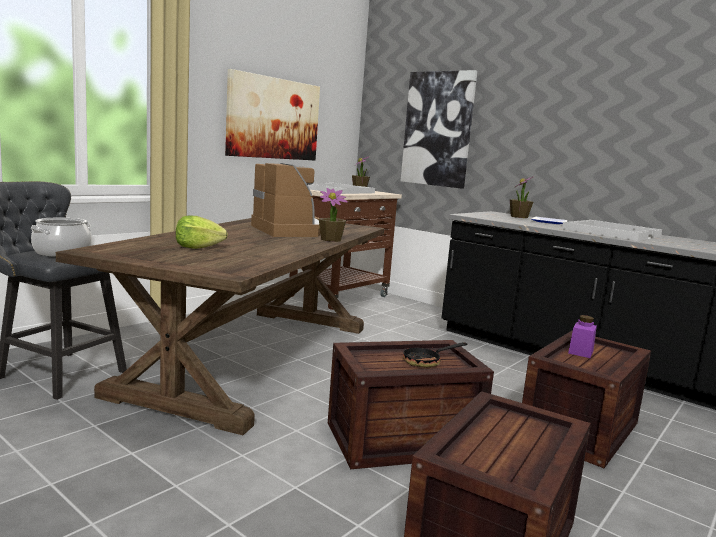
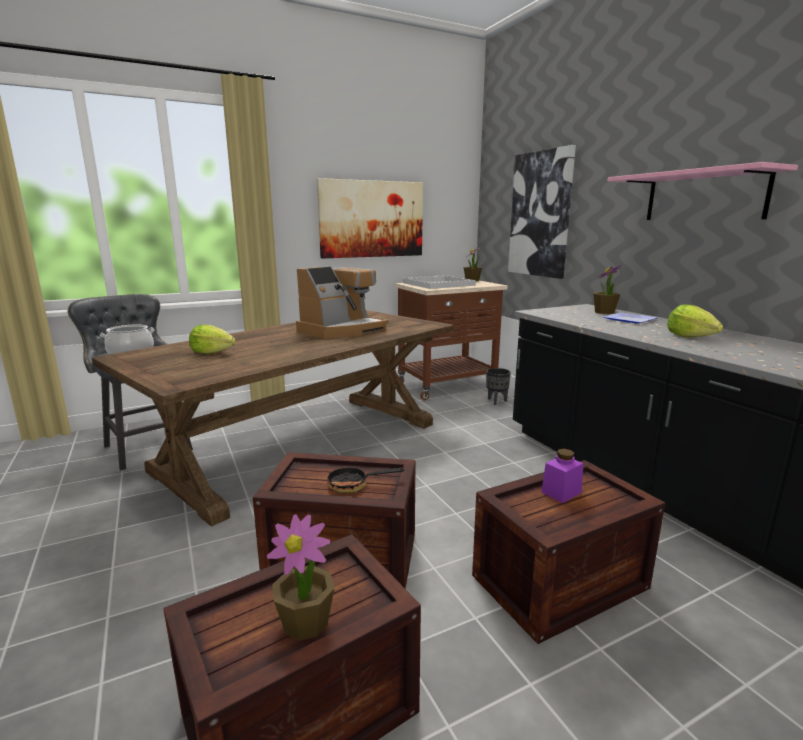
camera: 25 degrees right, 5 degrees up
(290, 230) = (342, 330): coffee machine -> coffee machine turned 45 degrees clockwise
(331, 240) = (360, 342): potted plant -> potted plant (306, 622)
(399, 307) = (497, 401): none -> black planter
(599, 124) = (704, 196): none -> pink shelf
(611, 232) = (690, 336): white tray -> lettuce

